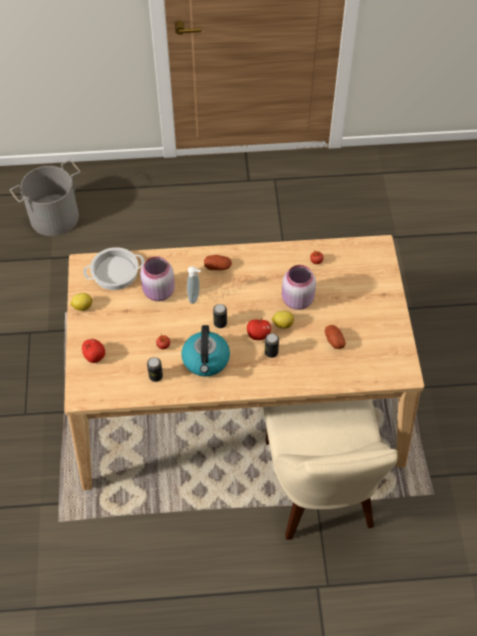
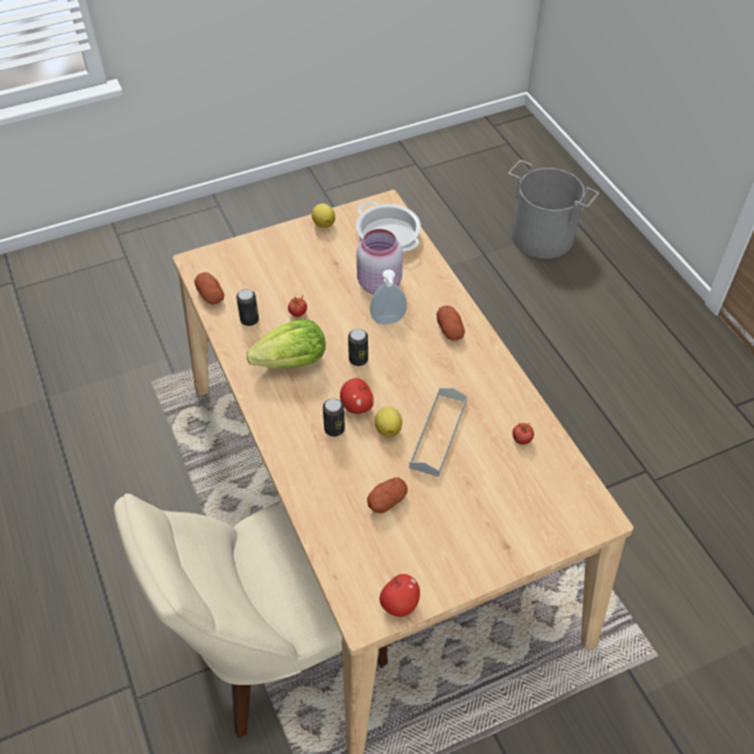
camera: 70 degrees right, 5 degrees down
(94, 356) = (257, 256): apple -> apple (399, 604)
(120, 394) = (211, 295): none -> potato
(206, 360) = (292, 362): kettle -> lettuce
(296, 300) = (438, 434): pink jar -> grey tray

